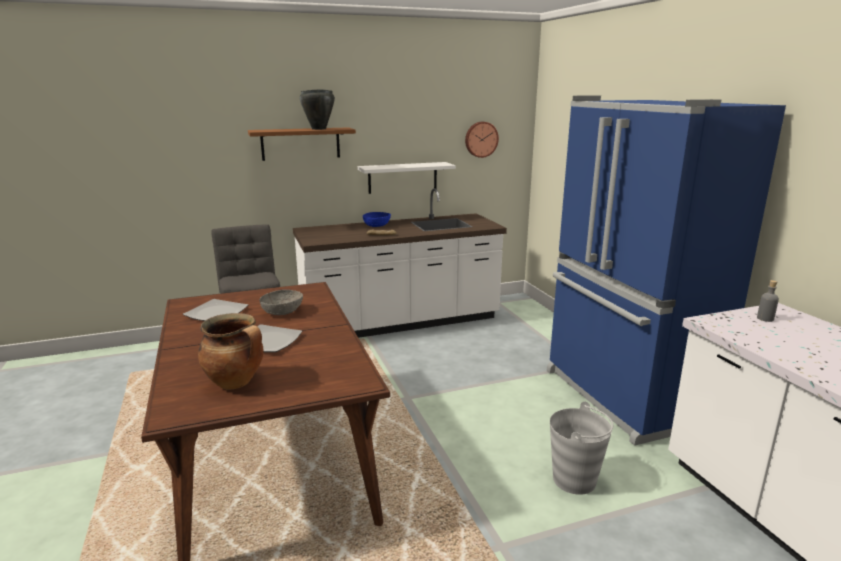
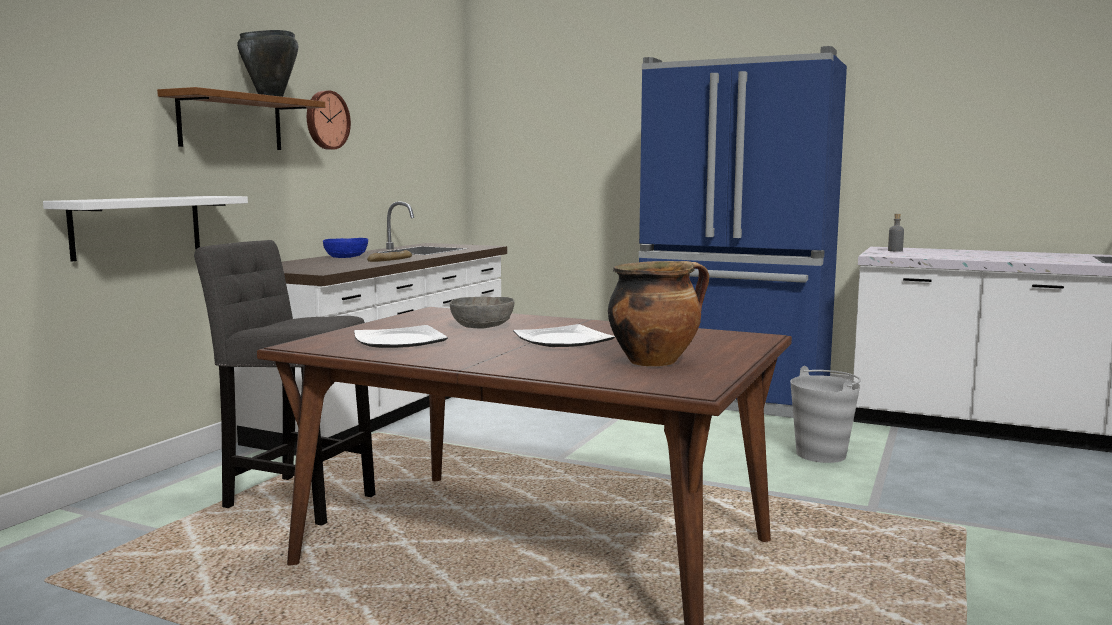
camera: 45 degrees left, 10 degrees down
(402, 177) = (351, 187): white shelf -> white shelf (137, 226)
(481, 139) = (424, 138): wall clock -> wall clock (326, 120)

